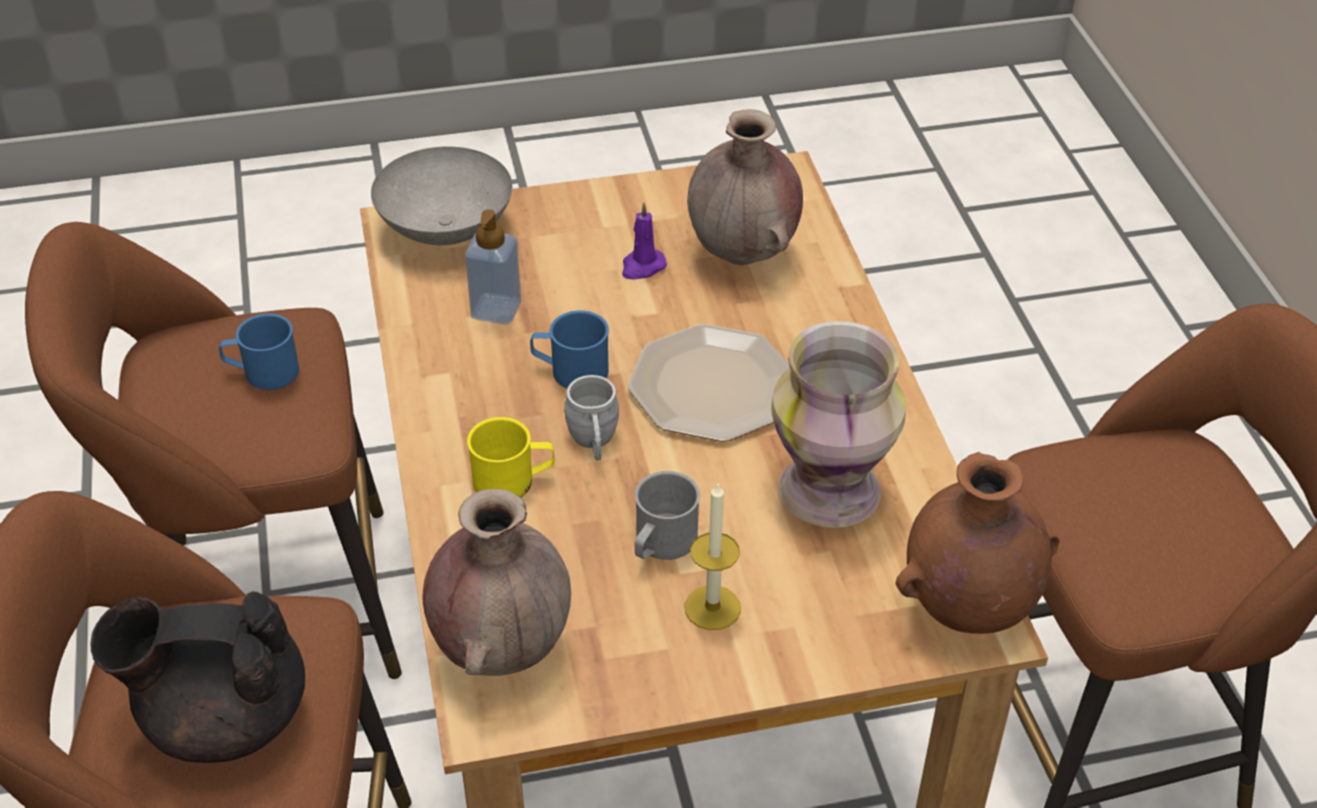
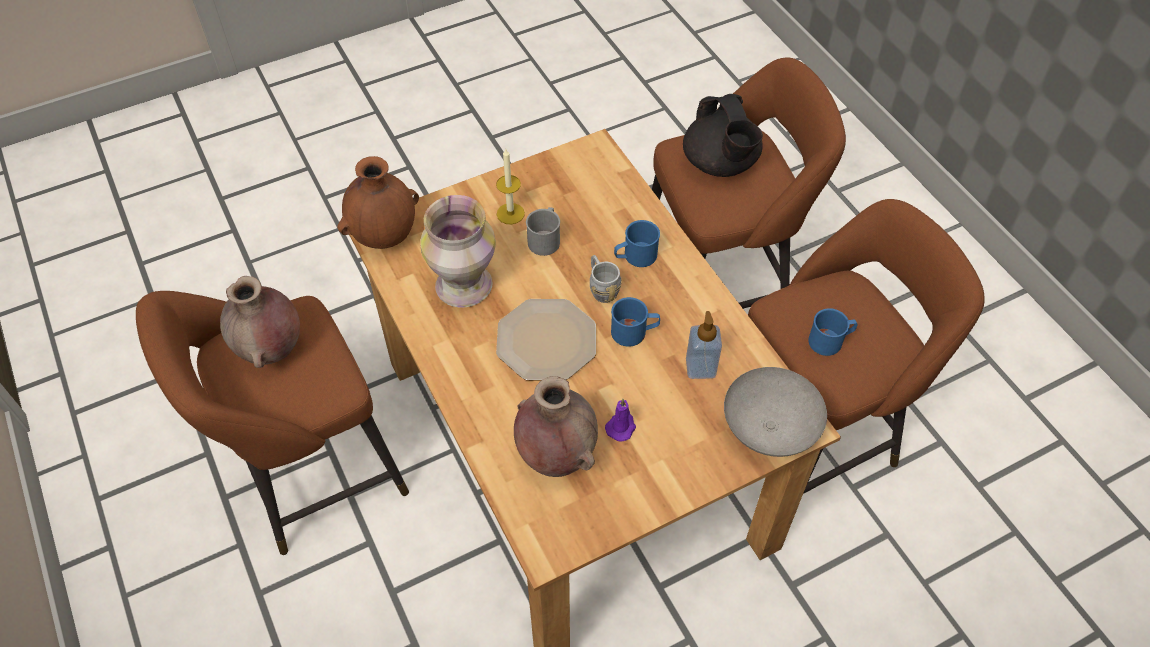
camera: 165 degrees right, 10 degrees up
(223, 716) = (720, 164): black teapot -> black teapot turned 90 degrees clockwise
(502, 649) = (602, 175): brown vase -> brown vase (271, 350)
(513, 481) = (635, 256): yellow mug -> blue mug

